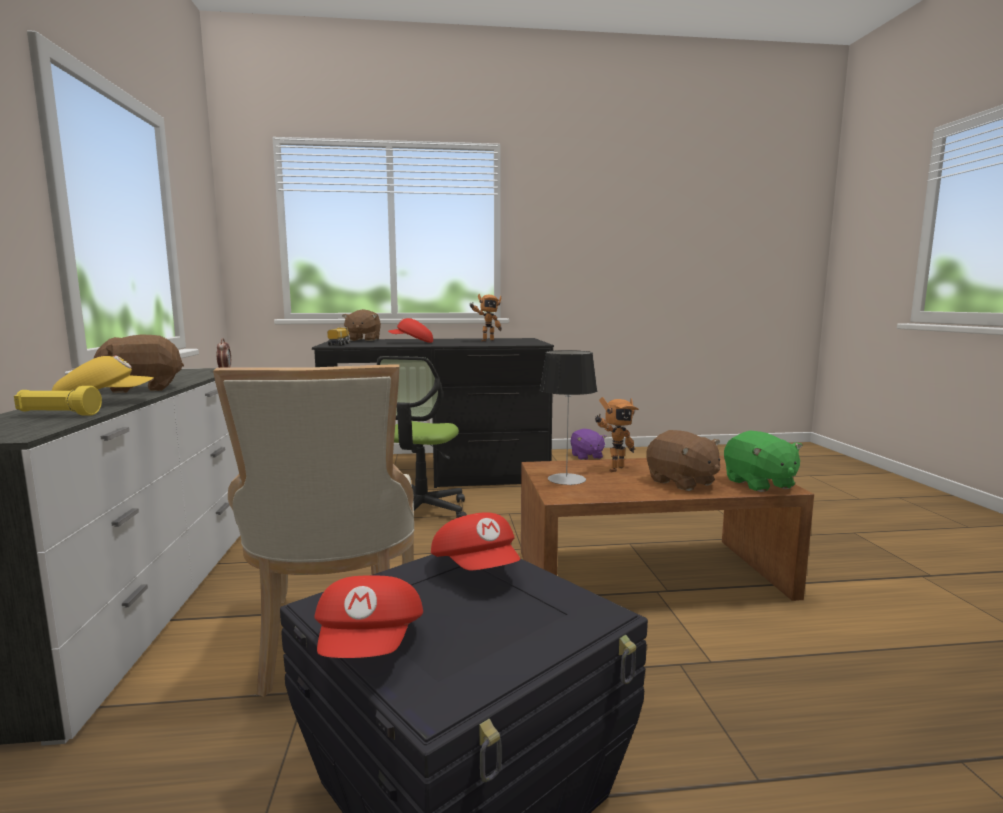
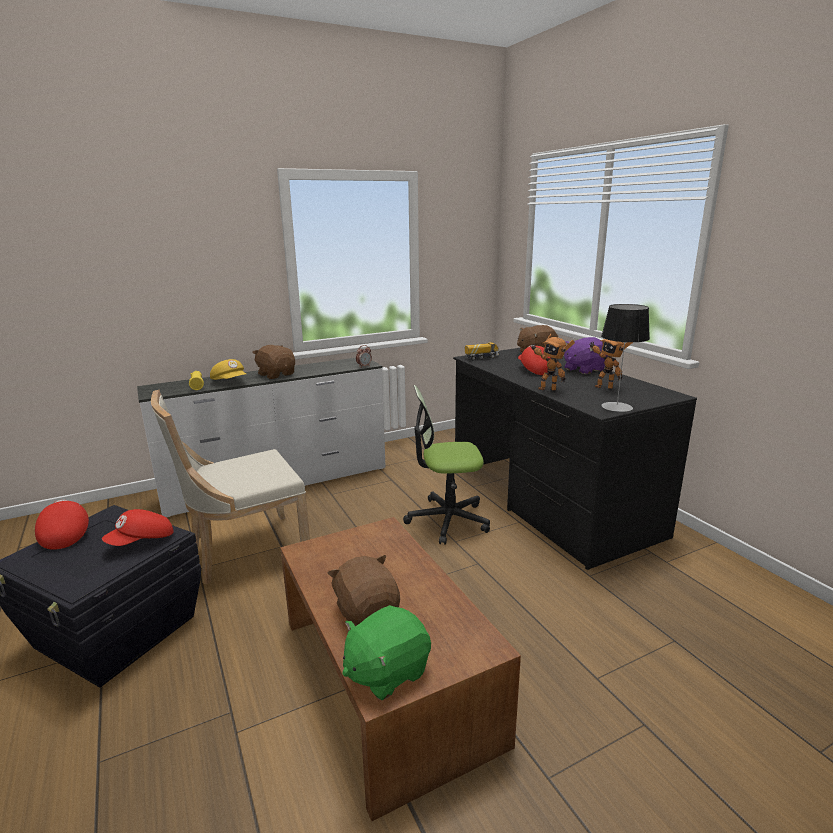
camera: 70 degrees right, 10 degrees up
(371, 646) = (65, 534): red cap -> red cap turned 90 degrees clockwise
(566, 479) = (349, 546): table lamp -> table lamp (616, 407)
(586, 456) = (727, 577): purple plush toy -> purple plush toy (583, 369)
(613, 468) = (395, 566): toy robot -> toy robot (547, 389)
(681, 482) = (367, 612): brown plush toy -> brown plush toy turned 120 degrees clockwise

